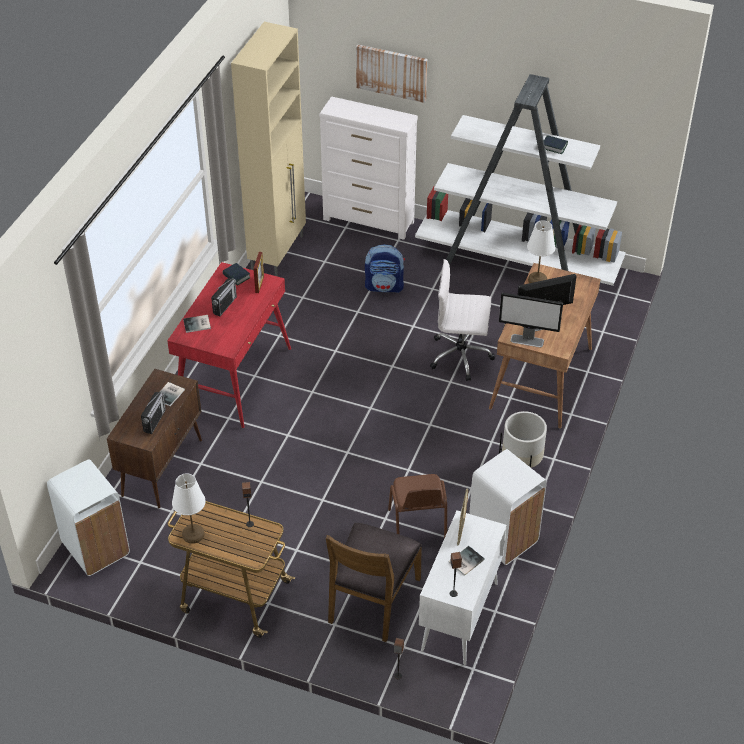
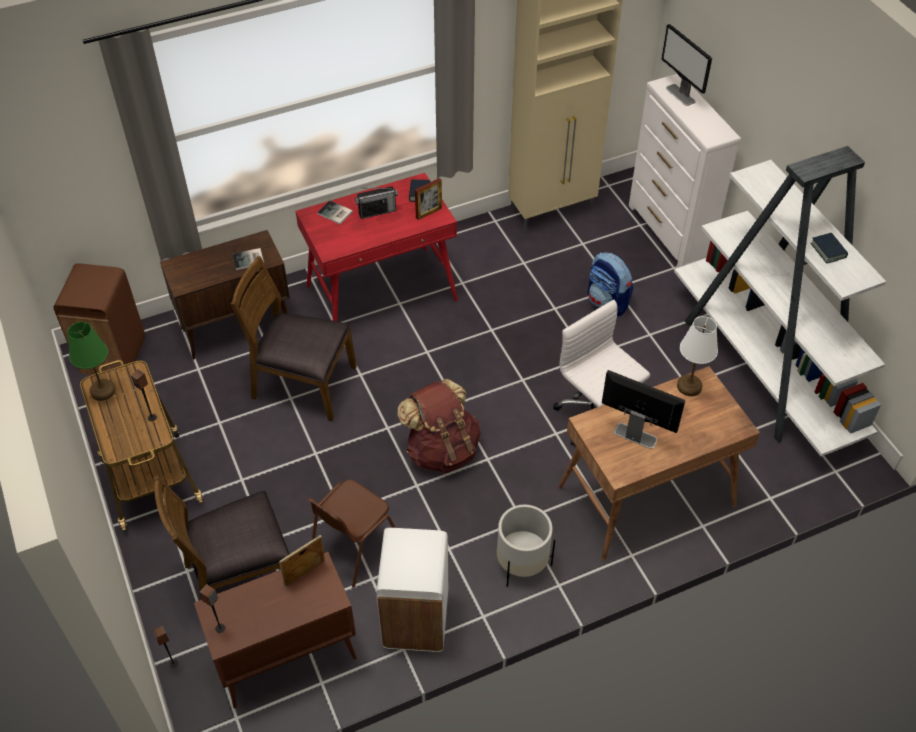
camera: 45 degrees right, 5 degrees up
(96, 548) = (114, 355): white trash can -> brown trash can
(154, 421) = (209, 273): radio -> none
(193, 535) = (102, 391): white table lamp -> green table lamp
(257, 467) = (303, 383): none -> brown chair
(392, 72) = (736, 73): picture -> none
(397, 439) = (442, 450): none -> brown backpack
(459, 618) = (285, 660): white cabinet -> brown cabinet
(465, 561) = (270, 606): book -> none
(527, 340) = (598, 439): monitor -> monitor (680, 95)

